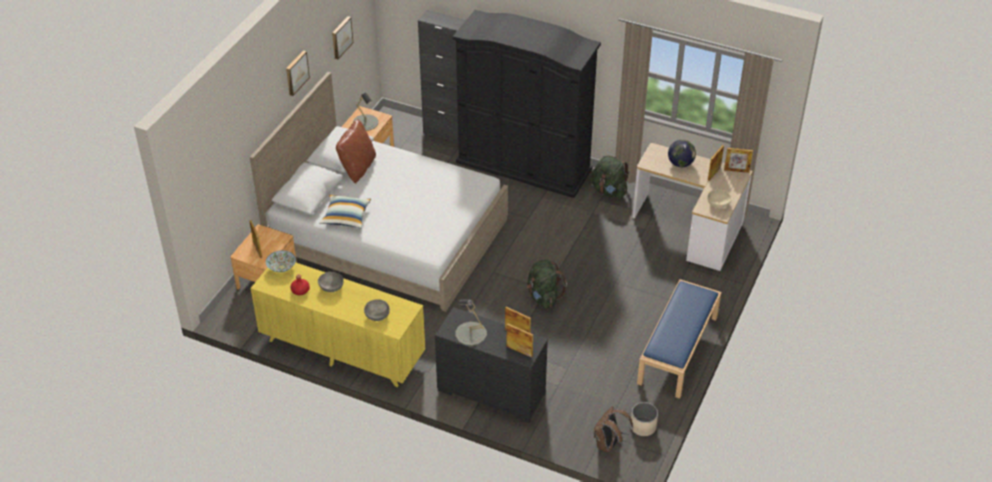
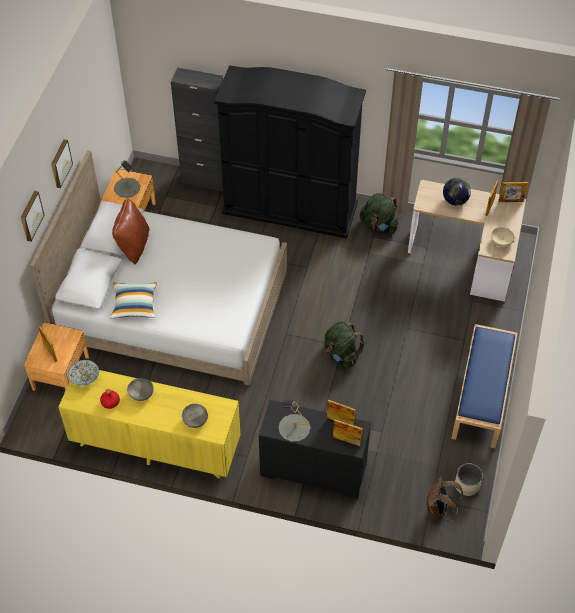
camera: 10 degrees left, 10 degrees up
(341, 37) = (94, 110): picture -> picture (30, 215)

